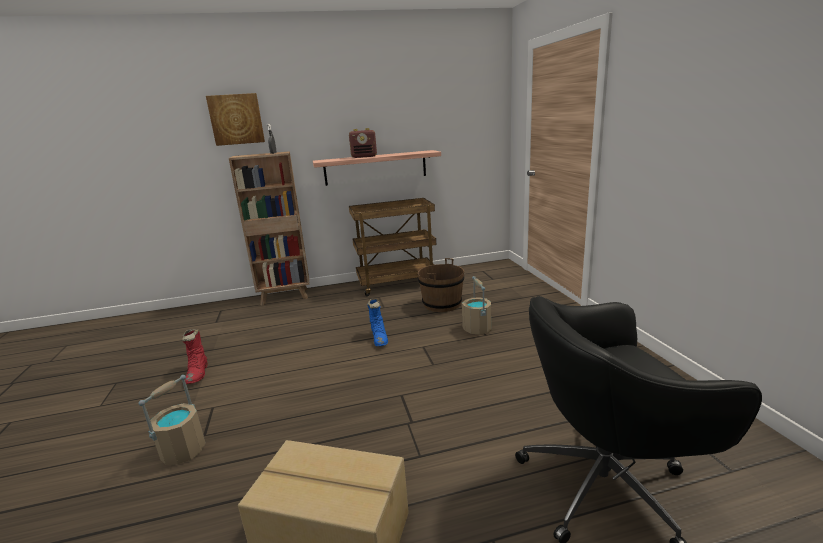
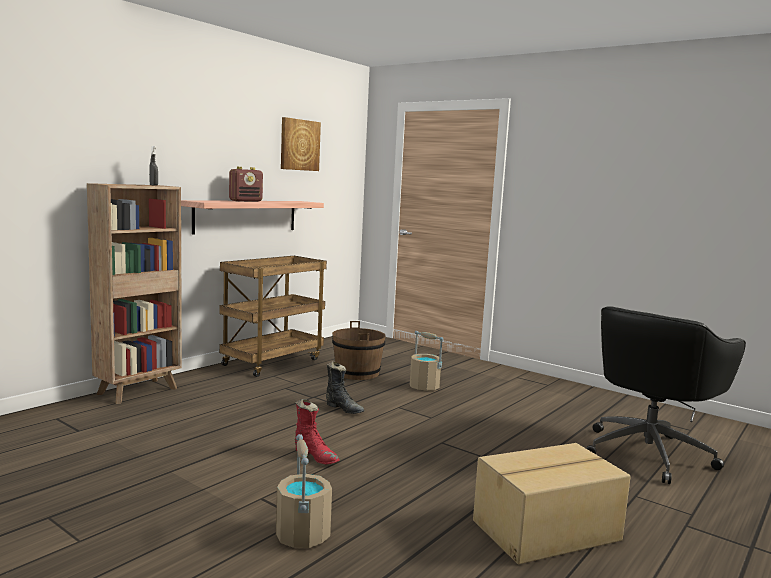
camera: 40 degrees left, 10 degrees down
(198, 373) = (172, 479): red boot -> red boot (316, 456)
(236, 119) = (96, 133): picture -> picture (299, 145)
(379, 339) = (344, 409): blue boot -> black boot

